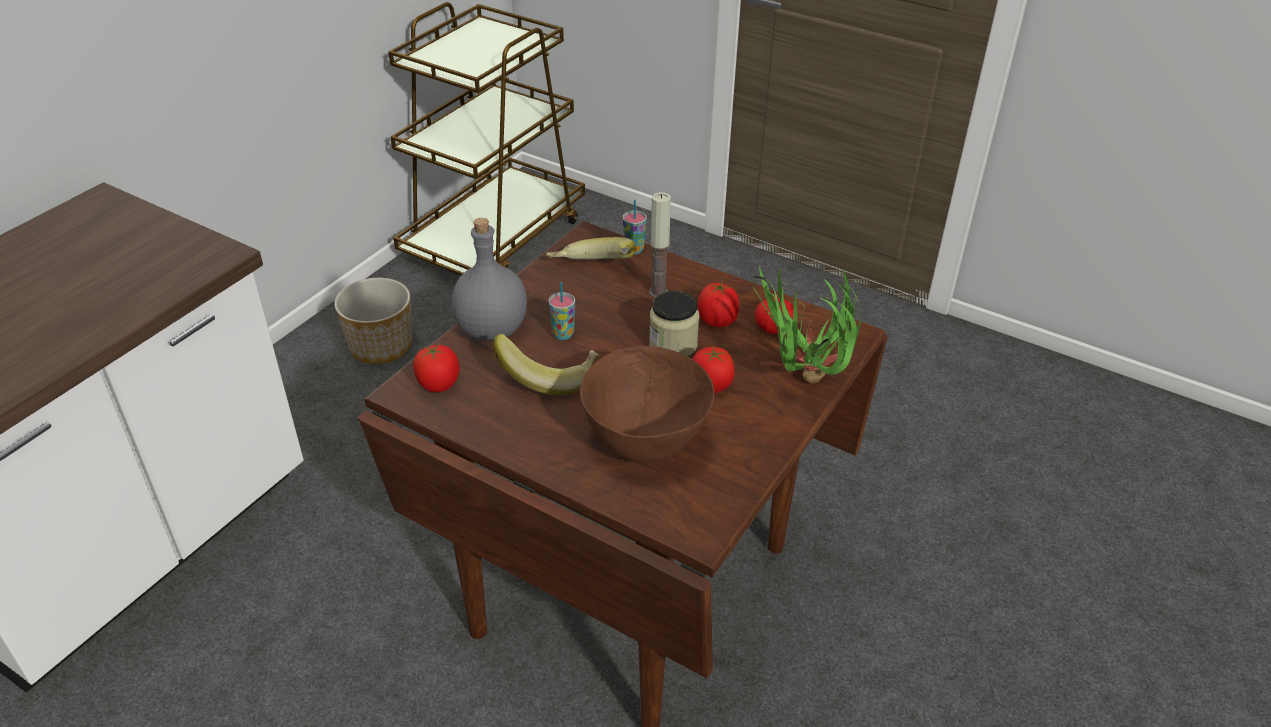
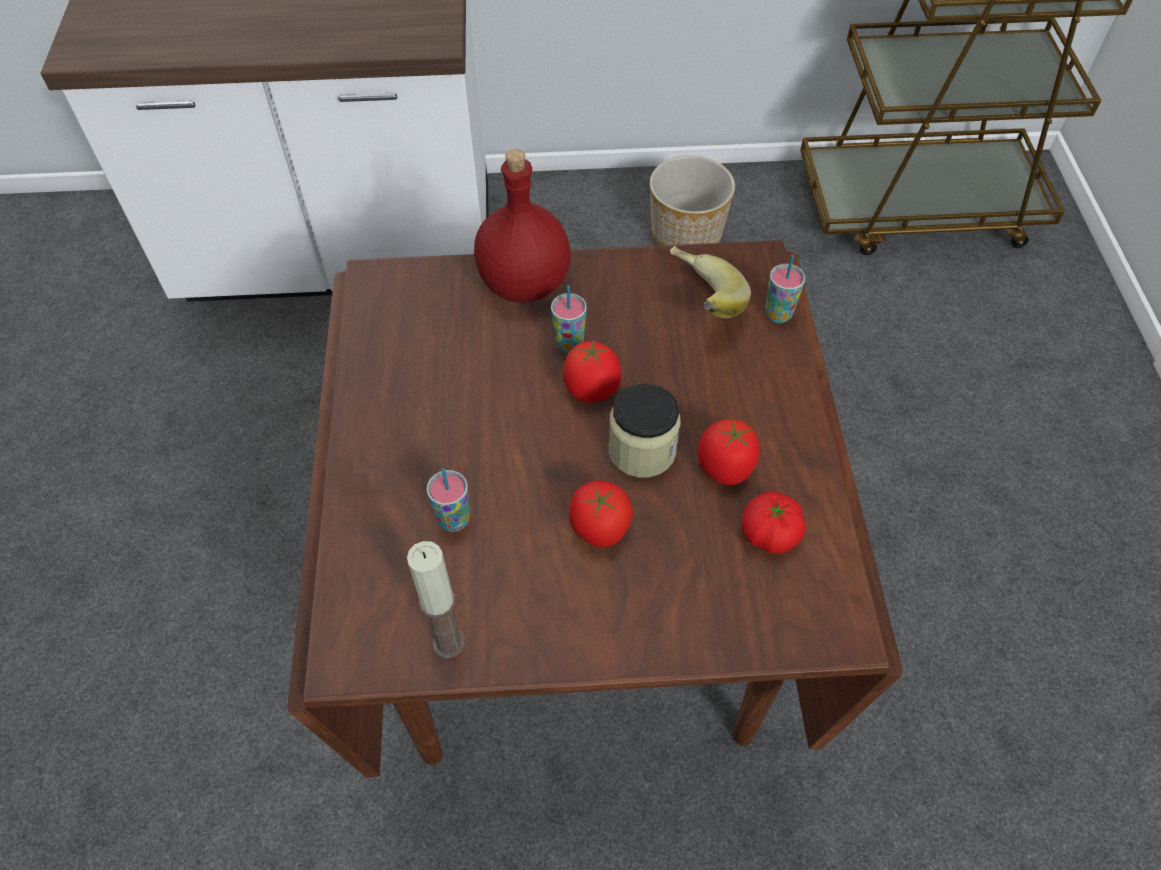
camera: 55 degrees right, 15 degrees up
(439, 384) = (407, 298): tomato -> tomato (592, 389)
(490, 329) = (524, 282): grey bottle -> red bottle
(549, 377) = (491, 375): banana -> none
(644, 442) = (454, 520): brown bowl -> cup
(658, 292) = (722, 382): candle -> candle (448, 643)
(801, 385) = (683, 625): potted plant -> none

